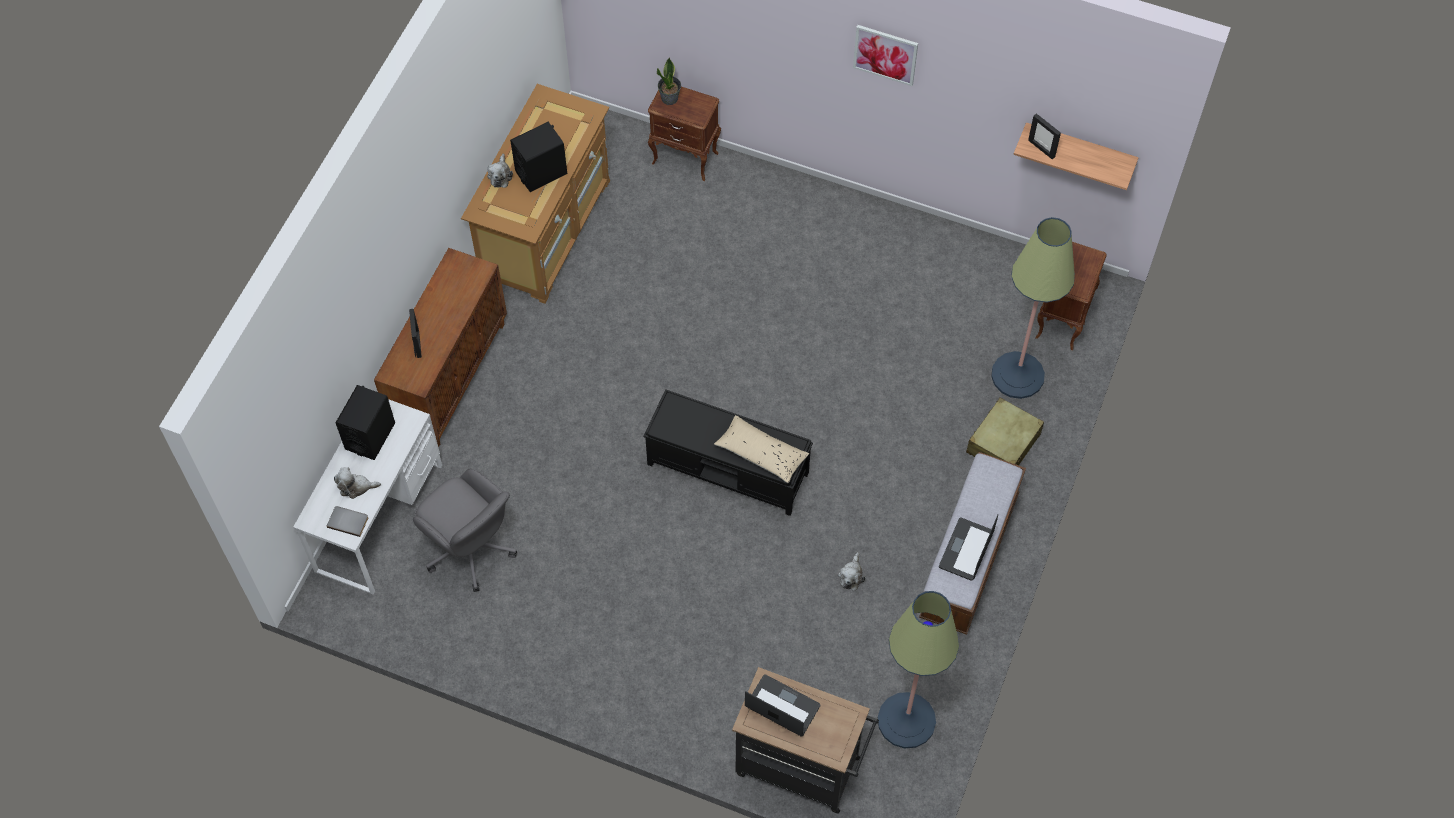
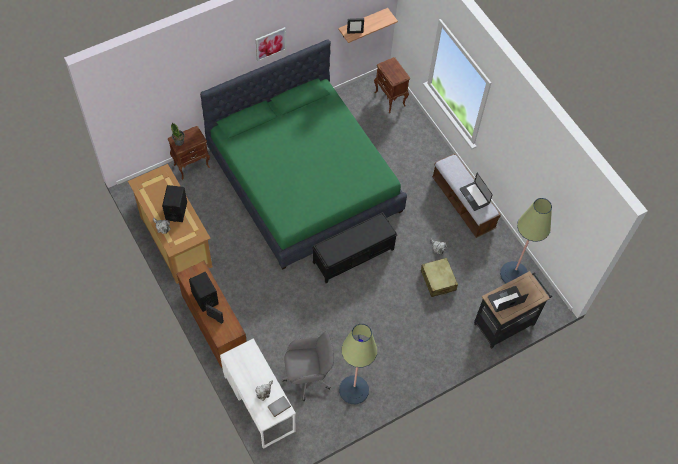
camera: 55 degrees left, 0 degrees up
(370, 436) = (243, 369): black speaker -> black speaker (205, 298)
(761, 454) = (374, 233): beige pillow -> none
(799, 311) = (304, 179): none -> green bed
(1003, 444) = (425, 157): beige suitcase -> beige suitcase (438, 280)
(1017, 375) = (400, 130): floor lamp -> floor lamp (354, 390)

